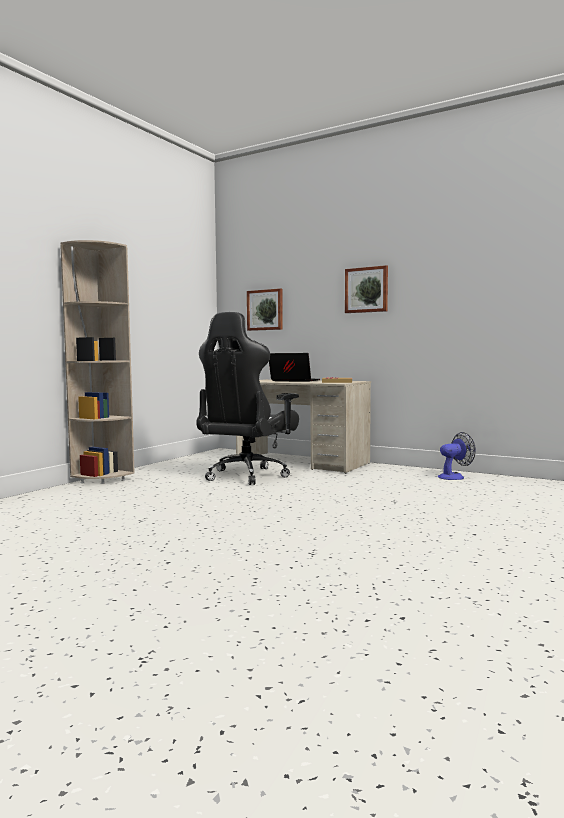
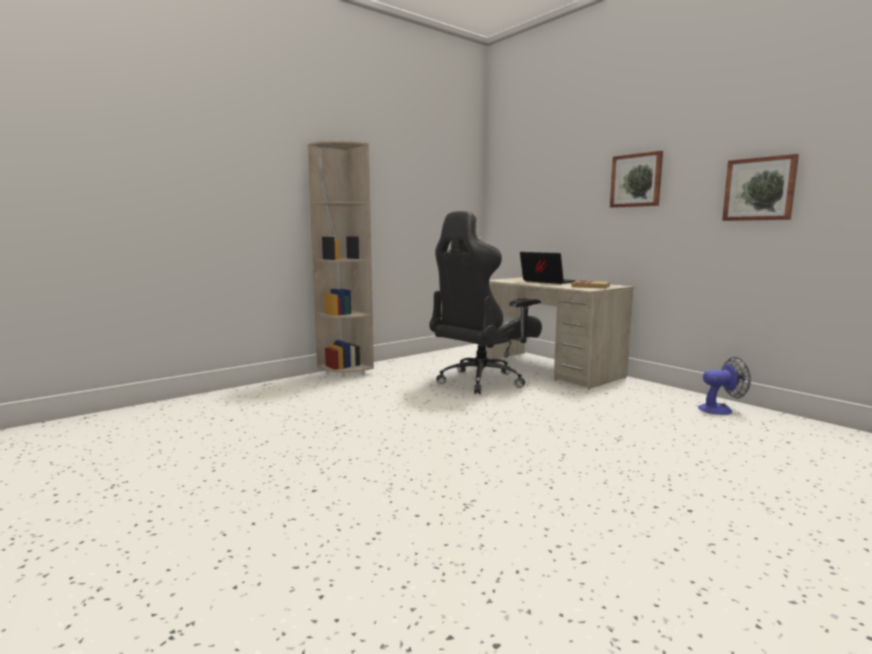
camera: 20 degrees right, 5 degrees up
(265, 310) = (529, 203): picture -> picture (759, 189)

